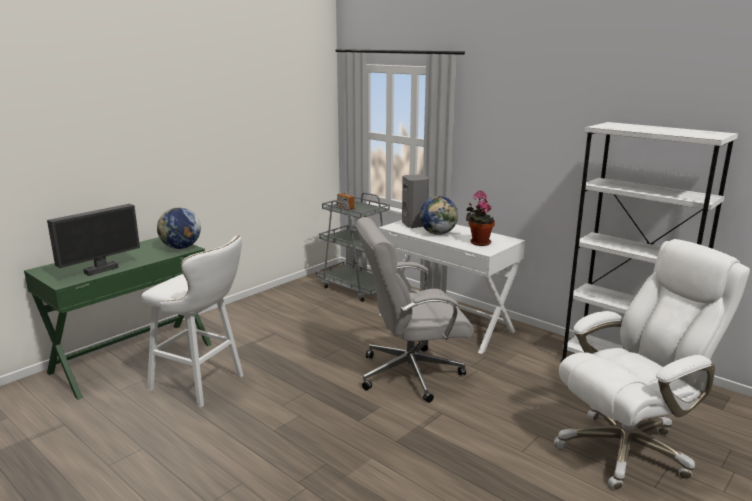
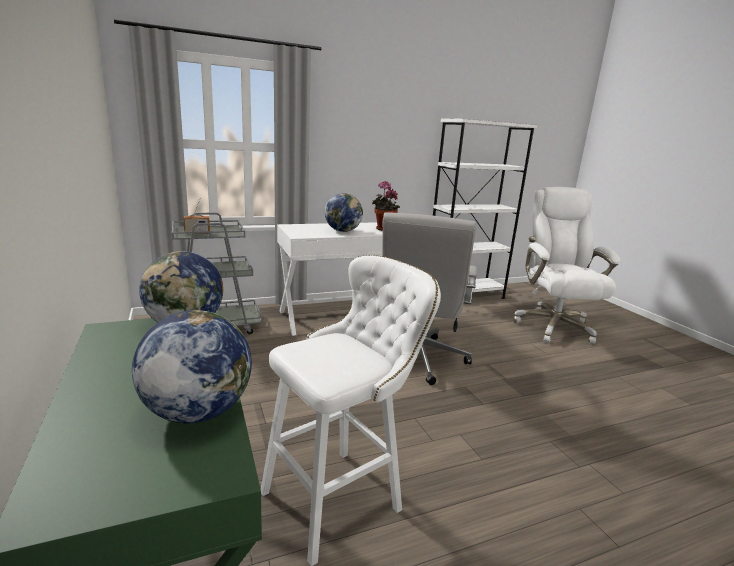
camera: 65 degrees left, 0 degrees up
(101, 270) = (197, 412): monitor -> globe
(415, 225) = (306, 230): grey speaker -> none

